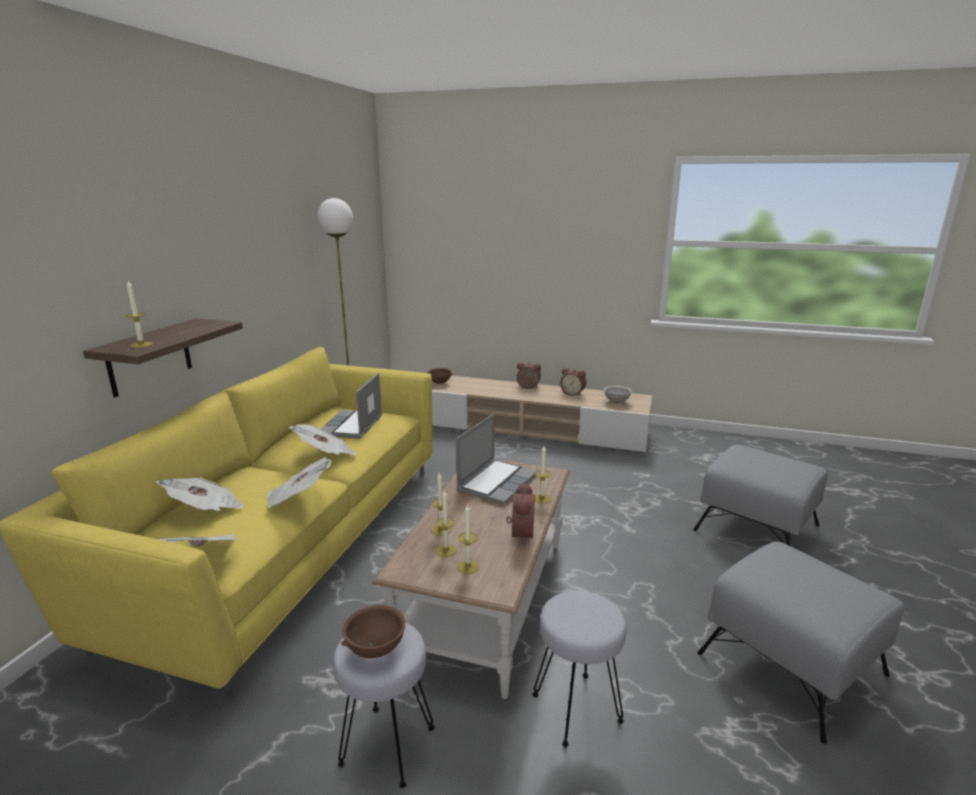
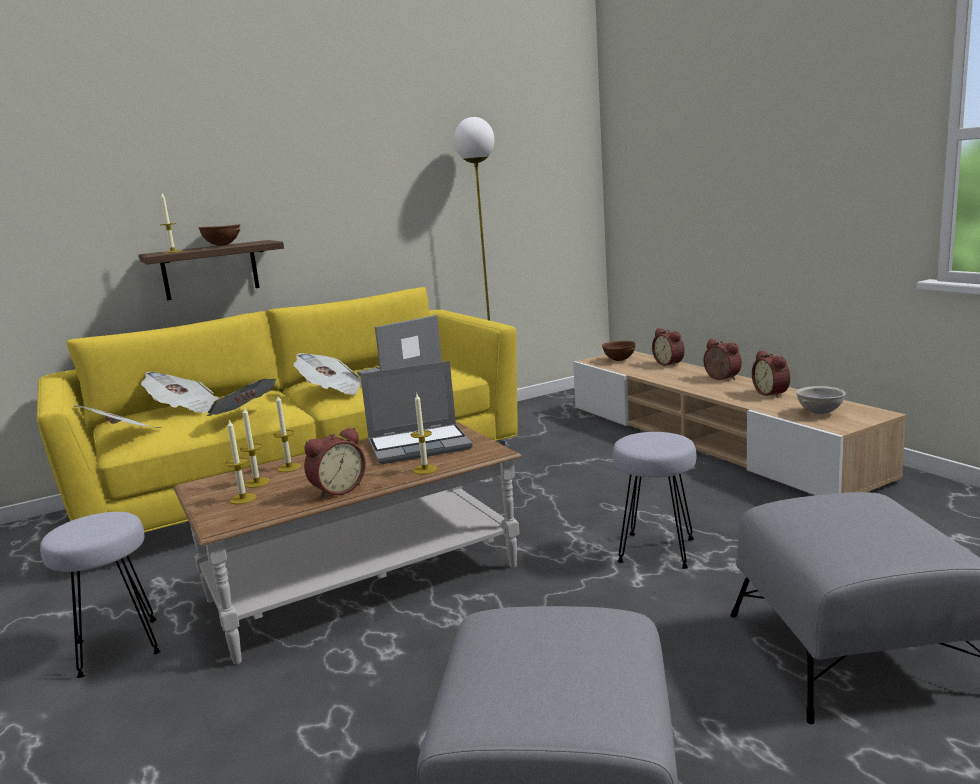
camera: 45 degrees right, 5 degrees down
(375, 649) = (84, 527): brown bowl -> brown bowl (222, 245)
(478, 381) = (670, 363): none -> alarm clock
(576, 709) = (264, 706): grey stool -> grey stool (656, 551)

